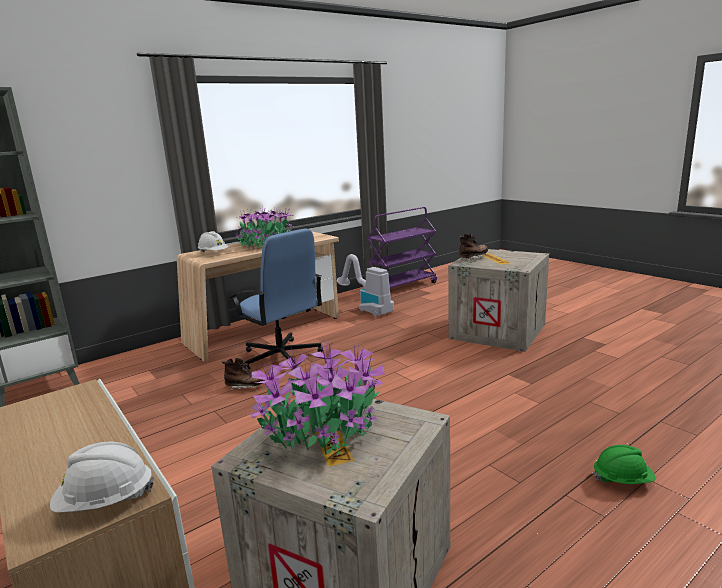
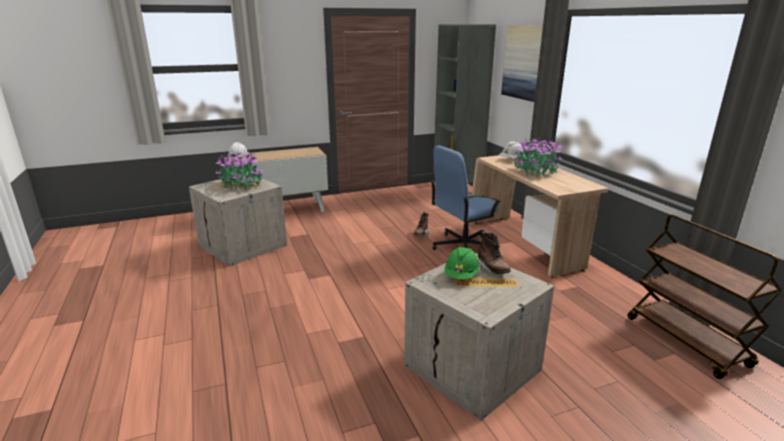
camera: 105 degrees right, 5 degrees up
(107, 145) = (524, 62): none -> picture
(367, 308) = (581, 298): vacuum cleaner -> none
(403, 287) = (687, 342): purple cart -> brown cart
(622, 480) = (202, 329): green hard hat -> green hard hat (461, 276)

